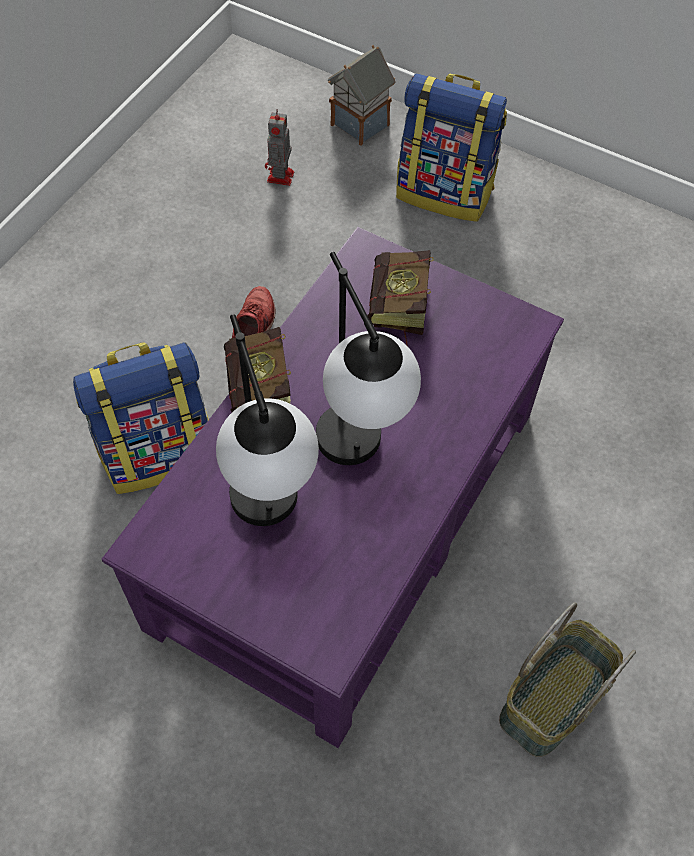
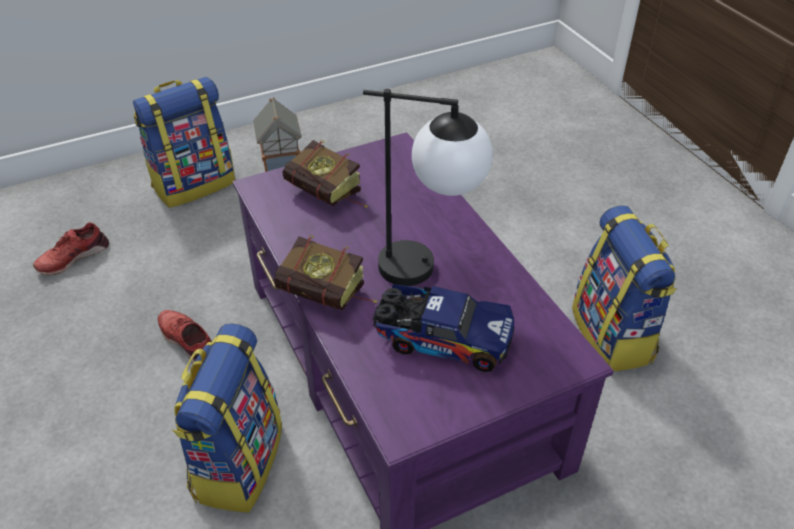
camera: 55 degrees left, 15 degrees down
(272, 520) = (441, 339): table lamp -> toy truck
(280, 178) = (73, 257): toy robot -> red shoe
(360, 123) = (84, 192): toy house -> toy house (281, 167)
(552, 702) = (613, 335): basket -> backpack

